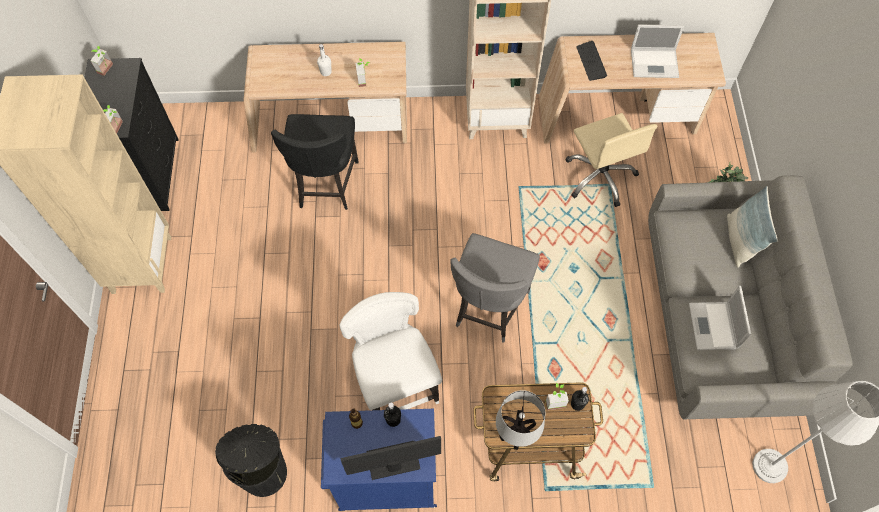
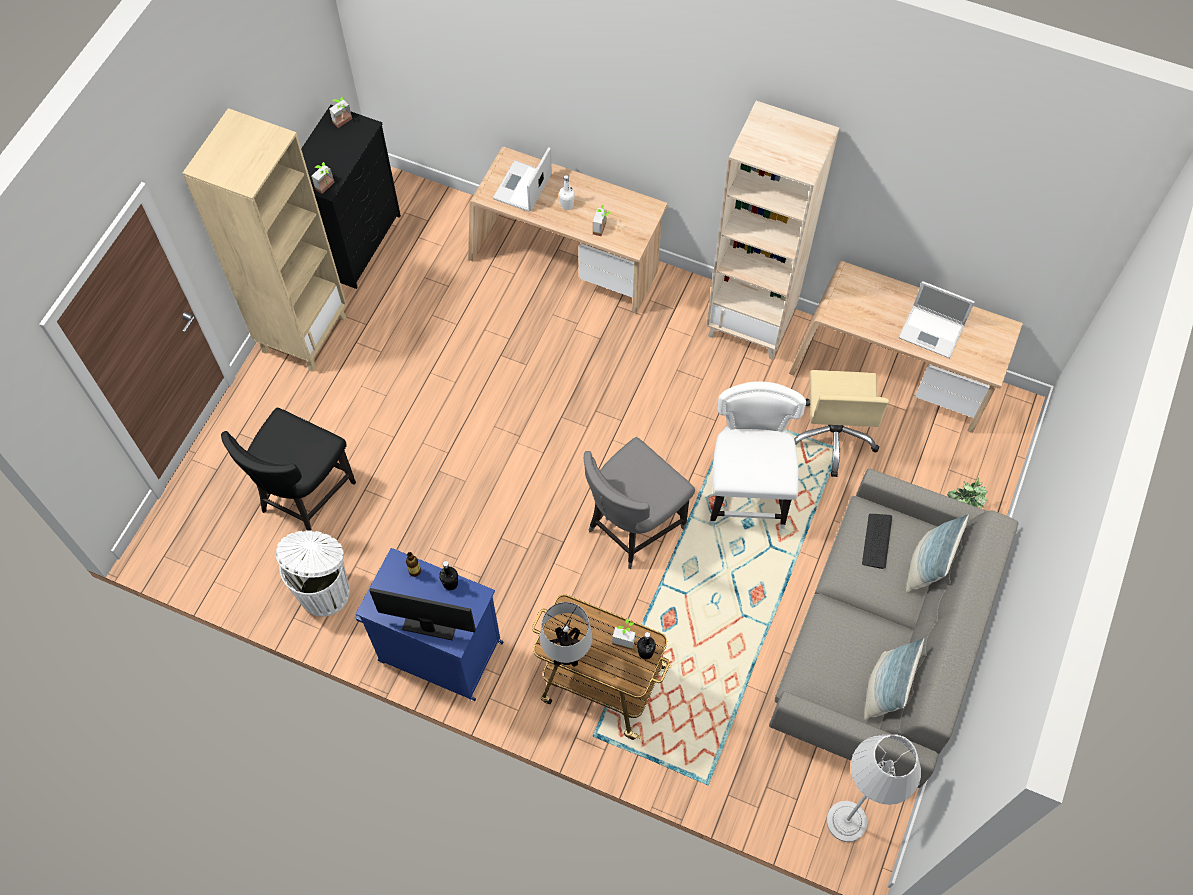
camera: 25 degrees right, 0 degrees up
(264, 472) = (325, 591): black trash can -> white trash can
(326, 185) = (528, 325): black chair -> black chair (304, 496)
(396, 385) = (496, 564): white chair -> white chair (747, 493)
(591, 61) = (860, 302): keyboard -> keyboard (876, 541)
(713, 327) = (842, 642): laptop -> laptop (522, 188)
(763, 349) = (884, 689): none -> pillow

